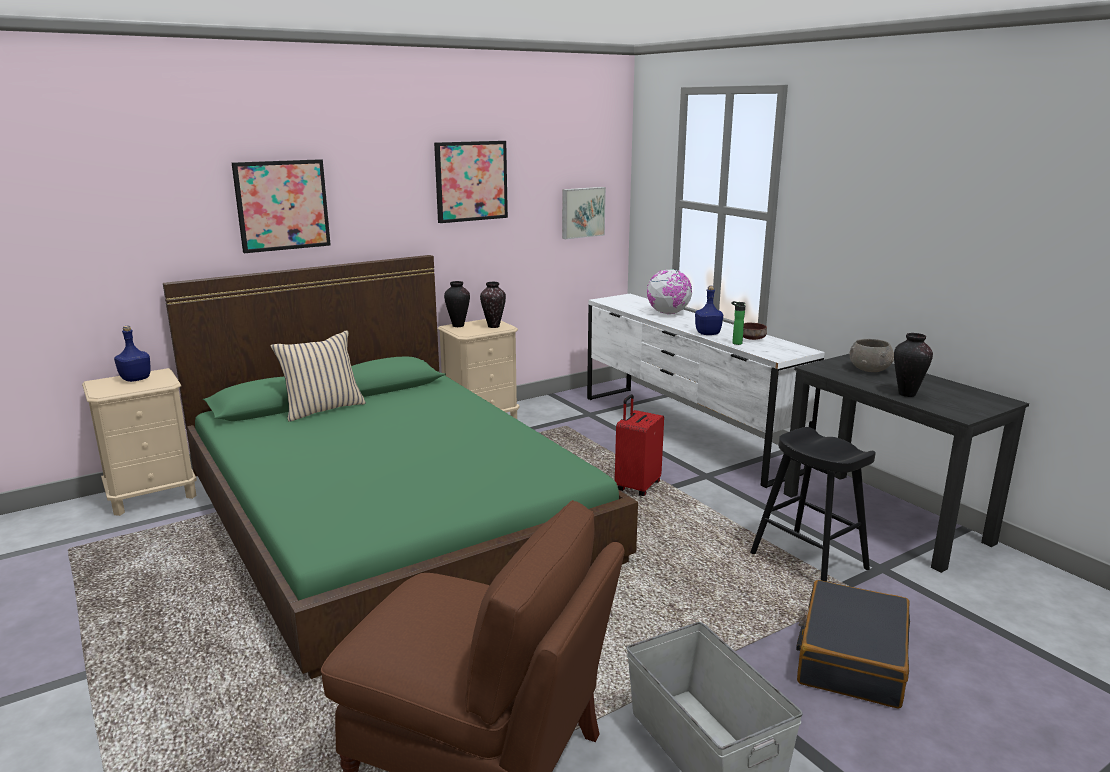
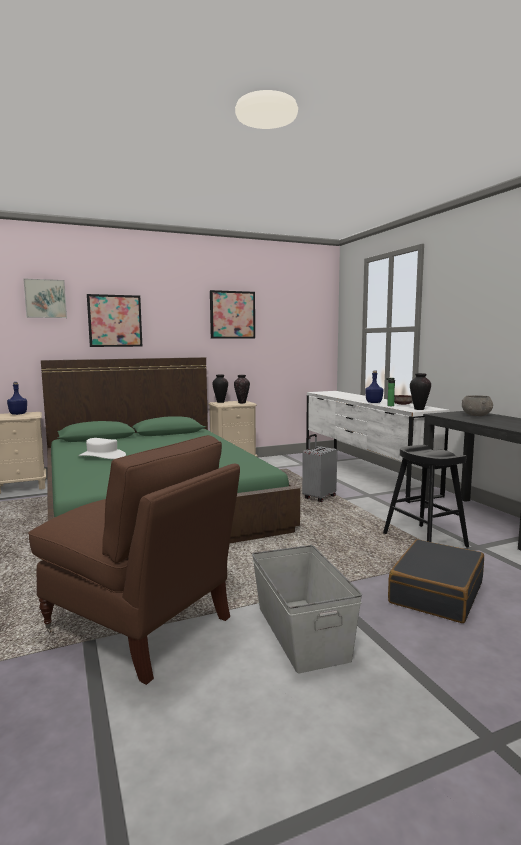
camera: 10 degrees right, 10 degrees down
(312, 458) = (102, 456): none -> white hat
(322, 409) = (124, 439): beige pillow -> none
(582, 212) = (305, 339): picture -> picture (45, 298)
(637, 486) = (318, 498): red suitcase -> grey suitcase
(668, 313) = (354, 396): globe -> none
(906, 394) = (496, 423): vase -> vase (418, 409)

